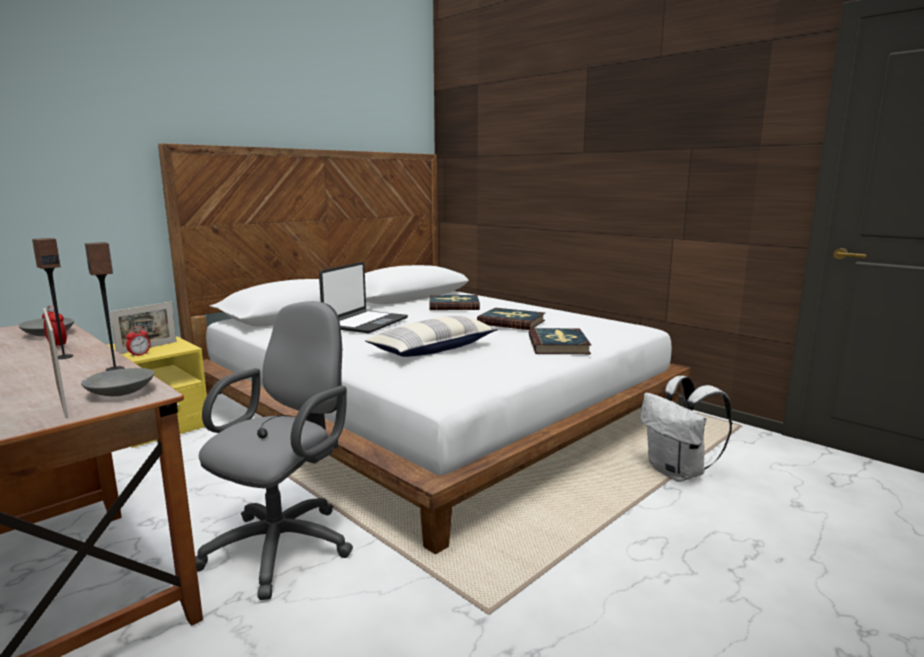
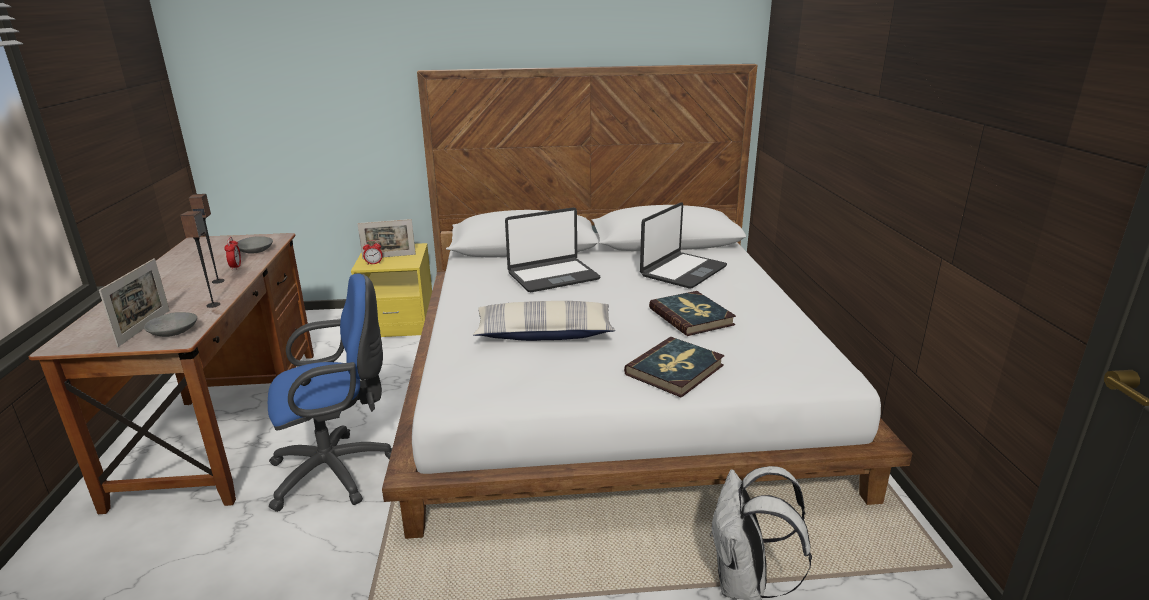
camera: 40 degrees right, 10 degrees up
(285, 543) = (339, 471): grey office chair -> blue office chair
(454, 305) = (682, 271): book -> laptop

